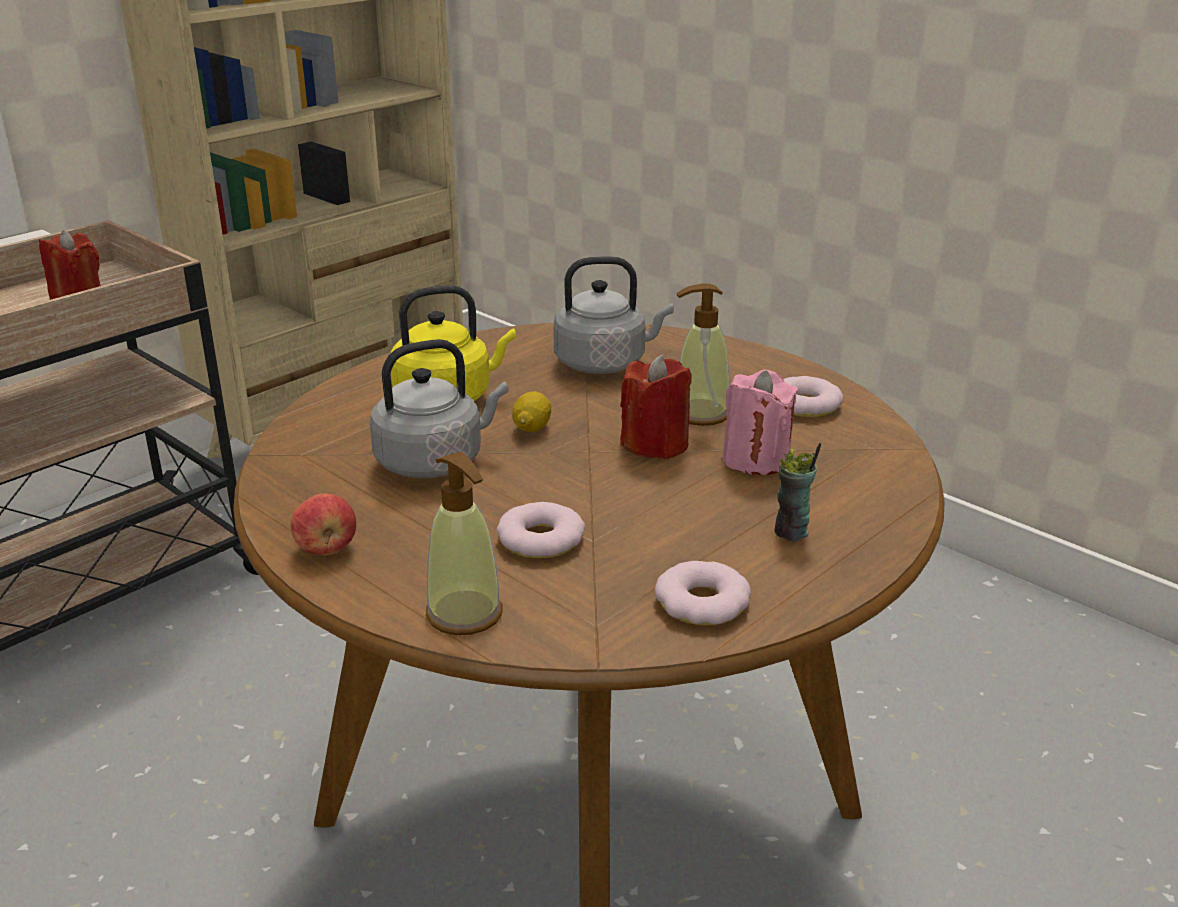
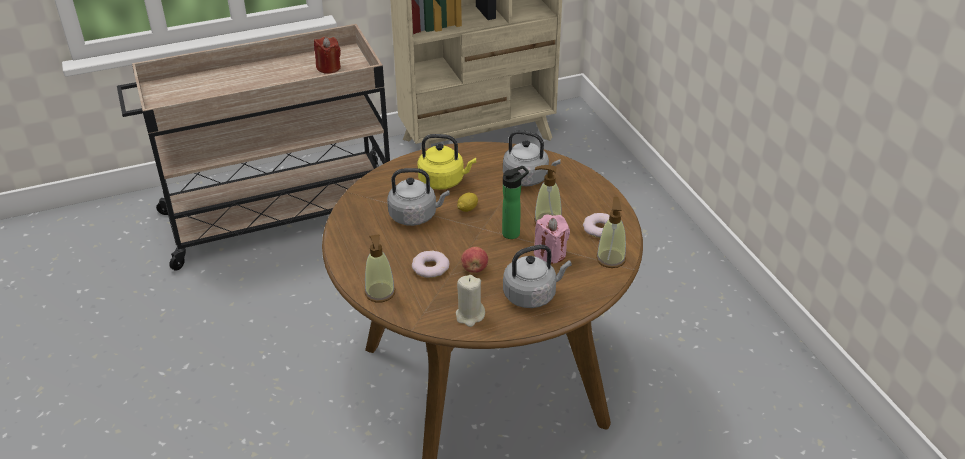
camera: 25 degrees right, 10 degrees up
(326, 549) = (349, 248): apple -> apple (474, 269)
(655, 444) = (513, 233): red candle -> bottle
(702, 602) = (470, 315): donut -> beige candle
(791, 532) = (532, 295): cup -> grey kettle
(870, 442) = (610, 259): none -> soap dispenser

